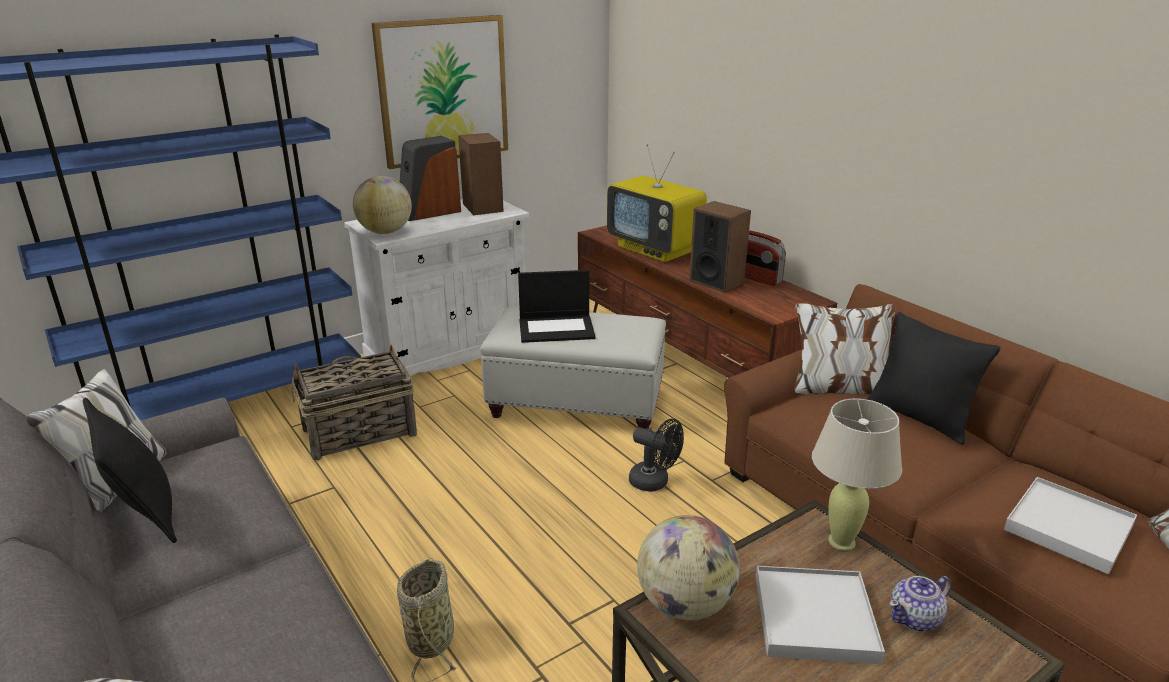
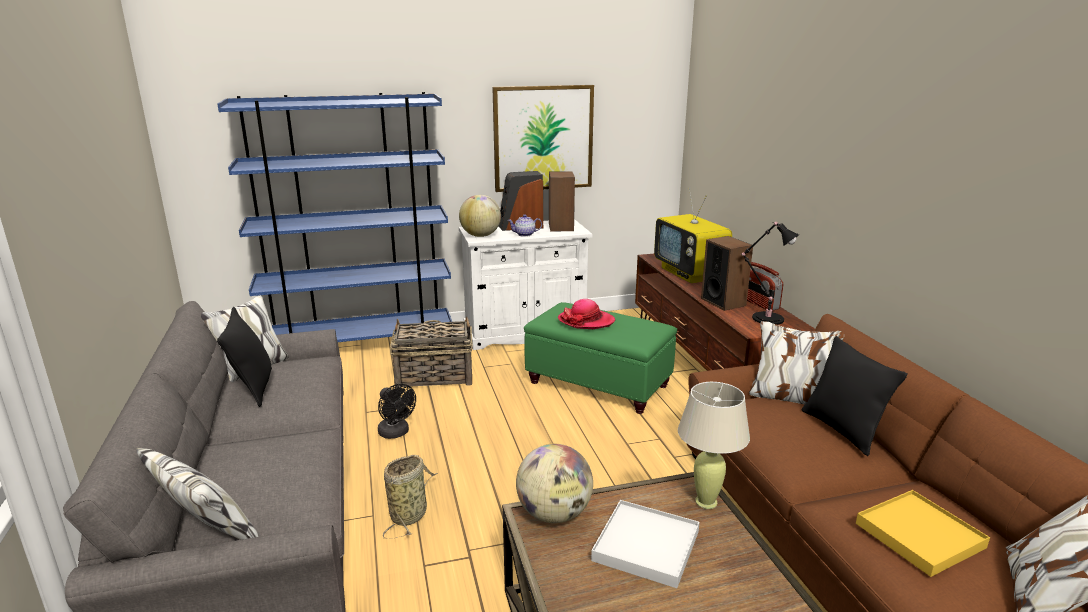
camera: 20 degrees right, 5 degrees down
(557, 328) = (586, 321): laptop -> hat
(577, 404) = (599, 384): white ottoman -> green ottoman
(654, 482) = (627, 449): black fan -> black fan (396, 433)
(774, 295) = (765, 318): none -> black table lamp
(915, 618) = (729, 566): teapot -> teapot (525, 234)
(1068, 528) = (919, 535): white tray -> yellow tray

